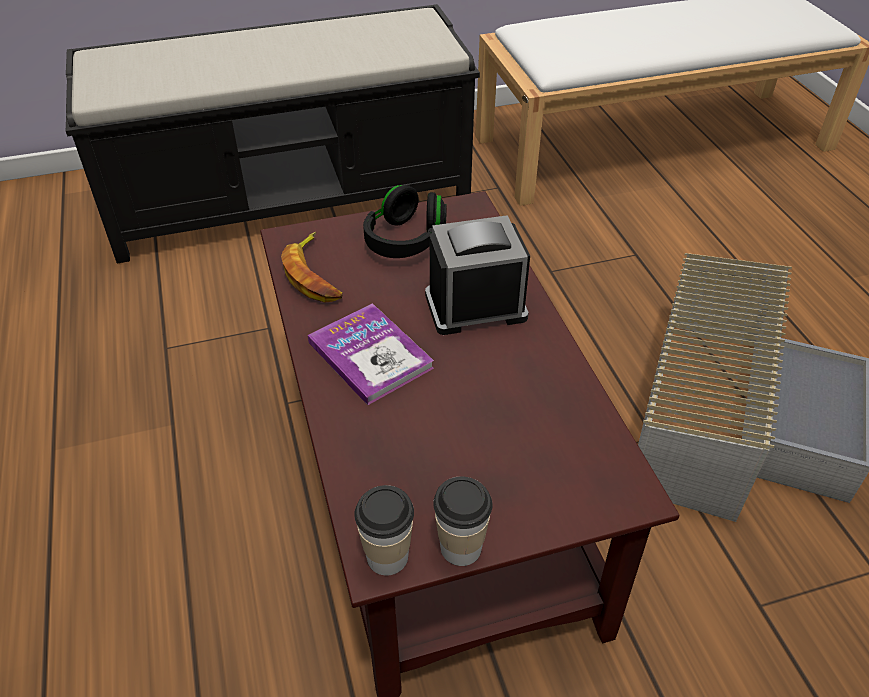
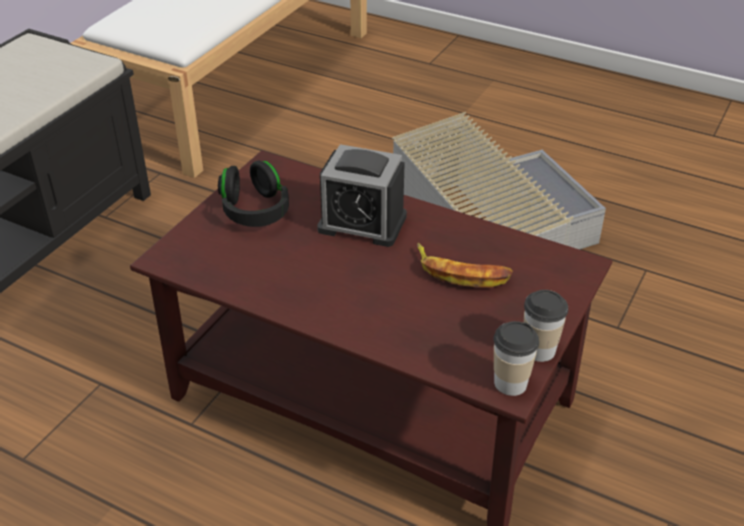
camera: 45 degrees left, 5 degrees down
(315, 275) = (224, 269): banana -> banana (461, 272)
(370, 355) = (339, 291): book -> none
(475, 306) = (362, 223): alarm clock -> alarm clock turned 105 degrees counterclockwise

